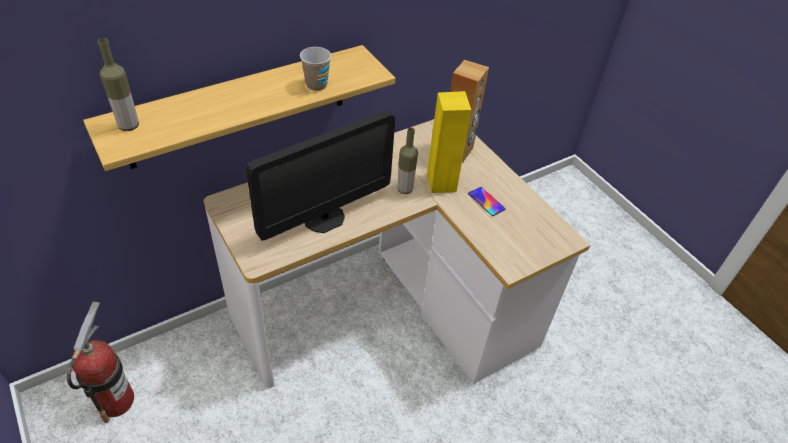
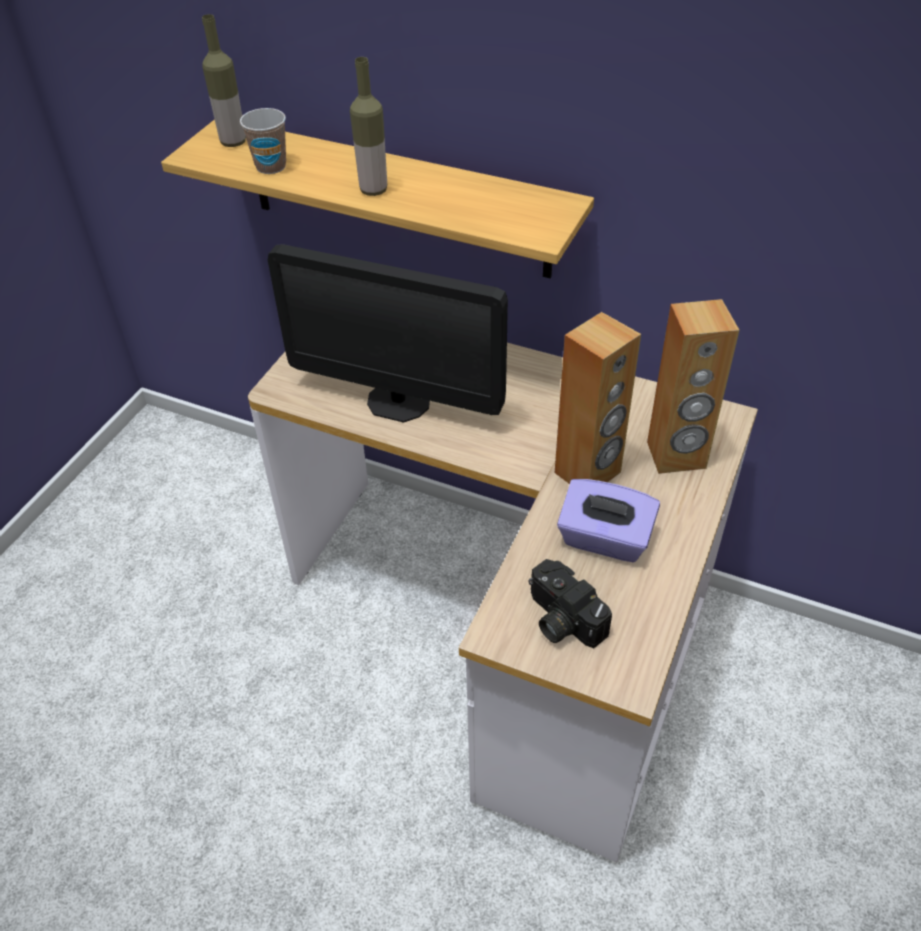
camera: 60 degrees right, 0 degrees up
(115, 400) = (185, 472): fire extinguisher -> none
(316, 85) = (454, 207): cup -> cup (271, 166)
(405, 189) = (531, 444): bottle -> bottle (373, 190)
(442, 182) = (588, 473): yellow speaker -> brown speaker
(486, 201) = (604, 539): phone -> purple tissue box
(520, 241) = (560, 620): none -> camera

